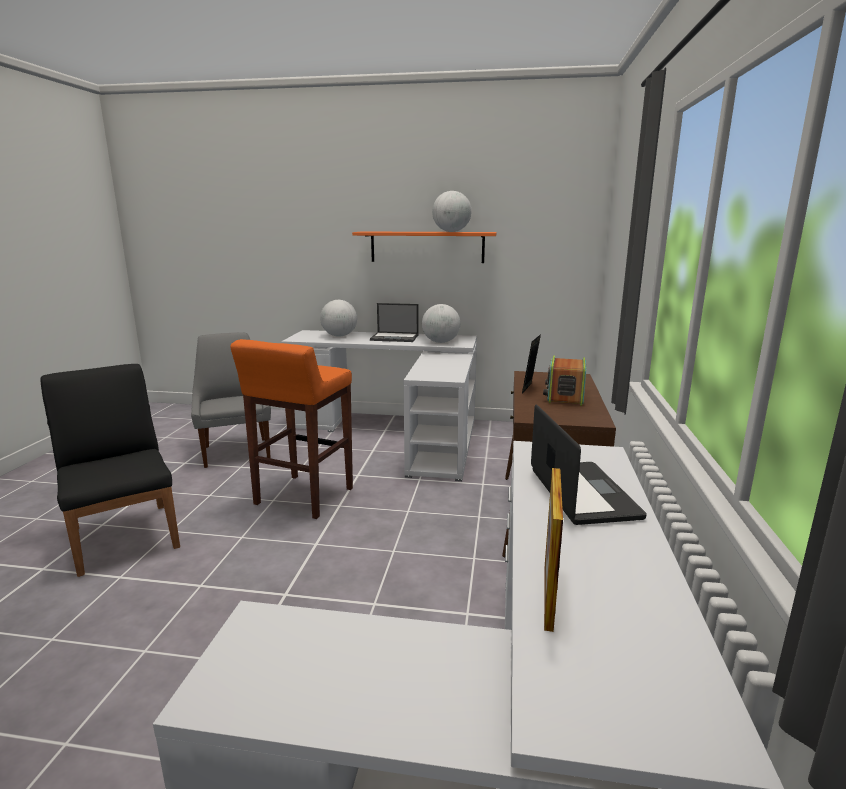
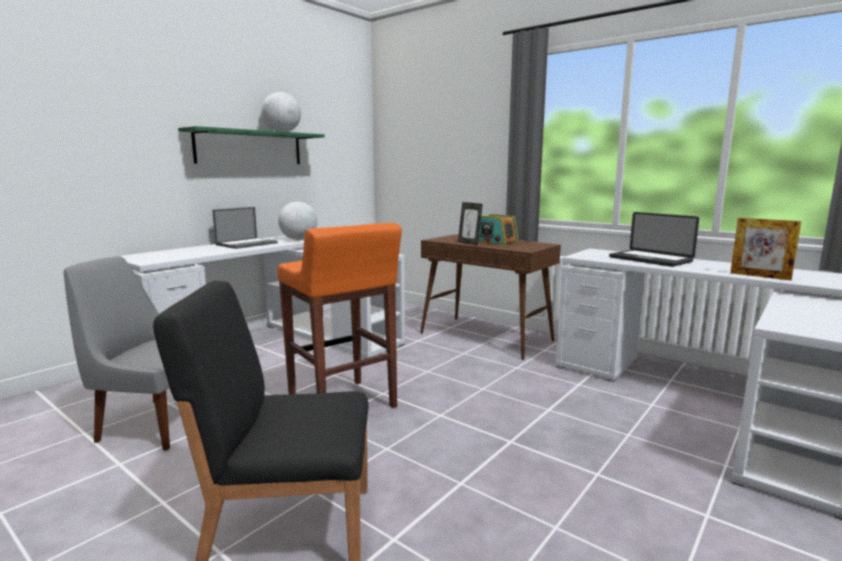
camera: 60 degrees left, 5 degrees down
(339, 336) = (186, 252): globe -> none
(427, 247) = (250, 148): orange shelf -> green shelf
(582, 493) = (650, 259): laptop -> laptop turned 150 degrees counterclockwise

